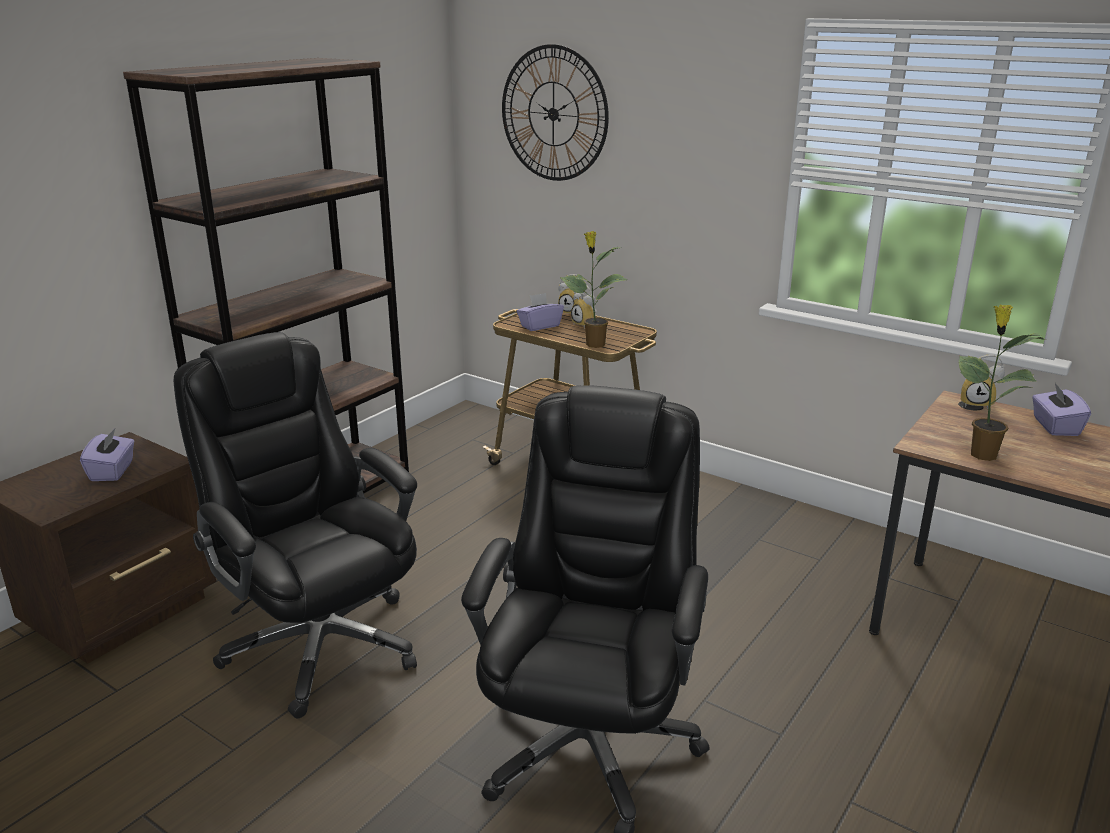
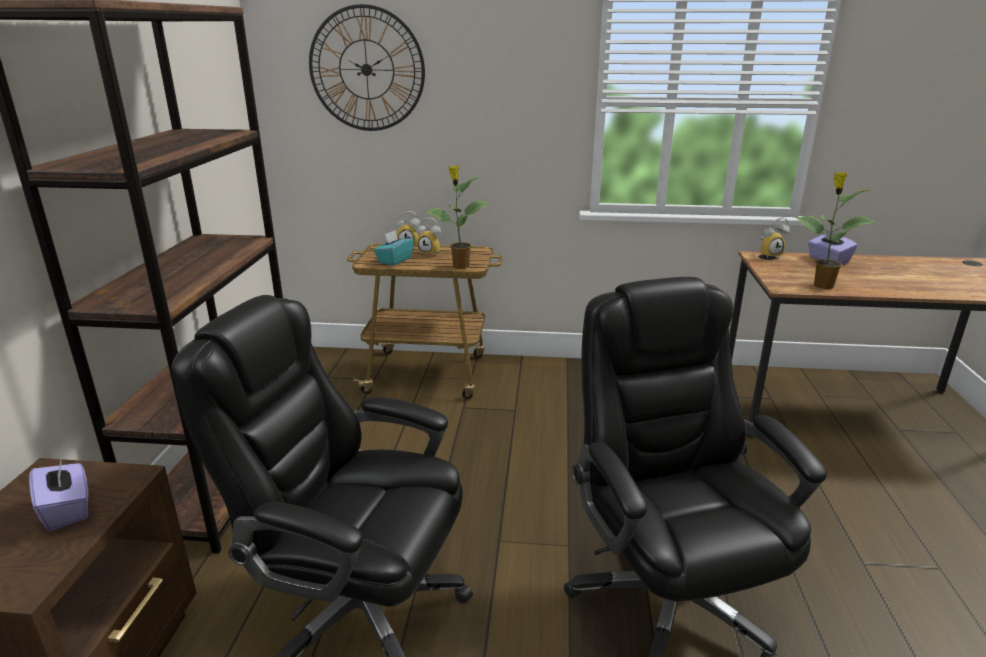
camera: 30 degrees left, 0 degrees up
(540, 326) = (394, 260): purple tissue box -> turquoise tissue box

